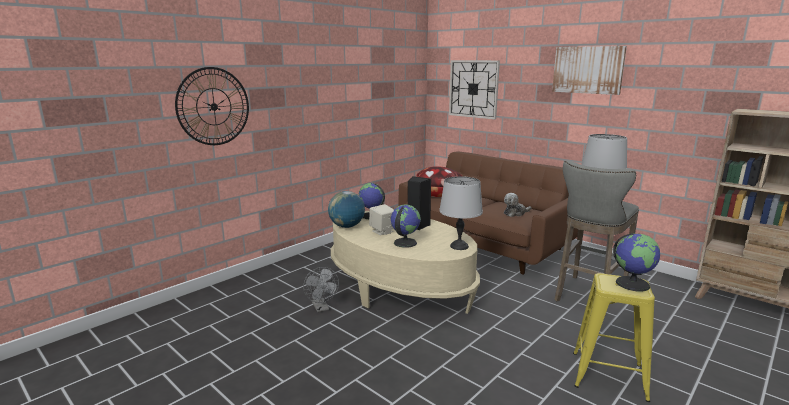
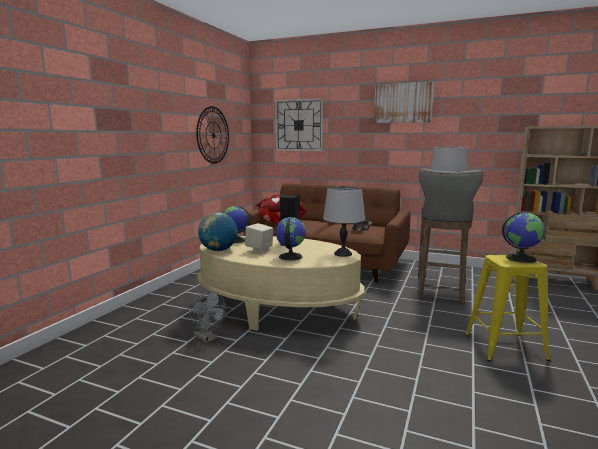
camera: 20 degrees left, 5 degrees down
(213, 106) = (57, 122): wall clock -> wall clock (213, 135)

